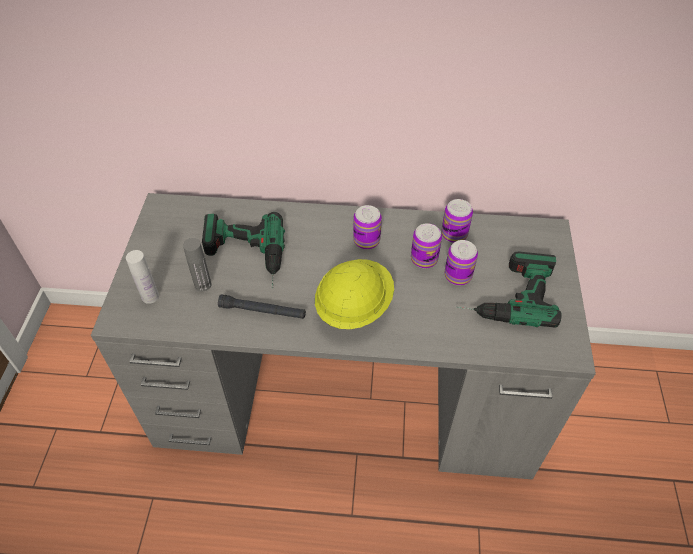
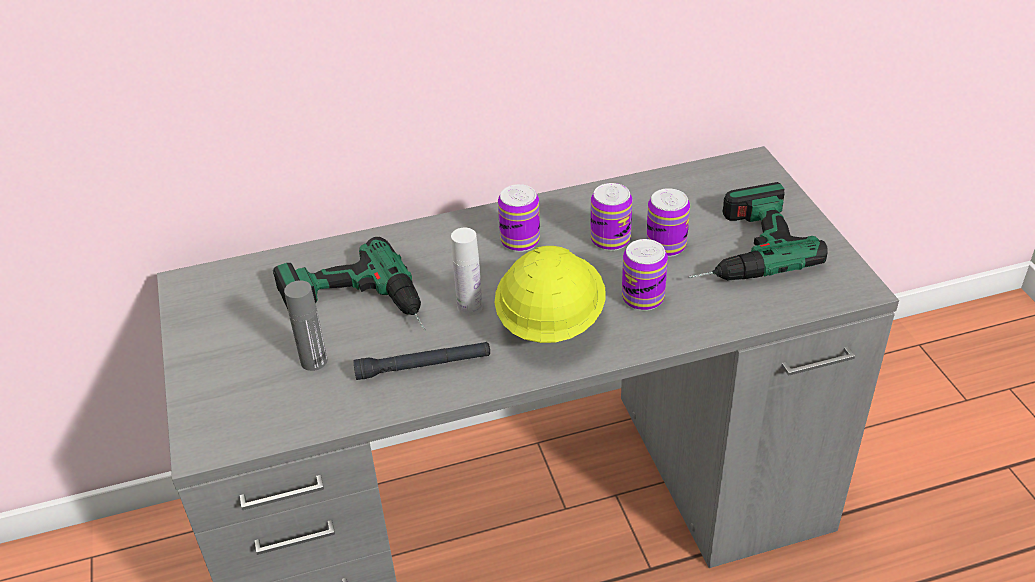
camera: 20 degrees left, 10 degrees down
(150, 296) = (240, 400): white bottle -> white bottle (470, 307)
(454, 234) = (632, 201): can -> can (643, 298)

